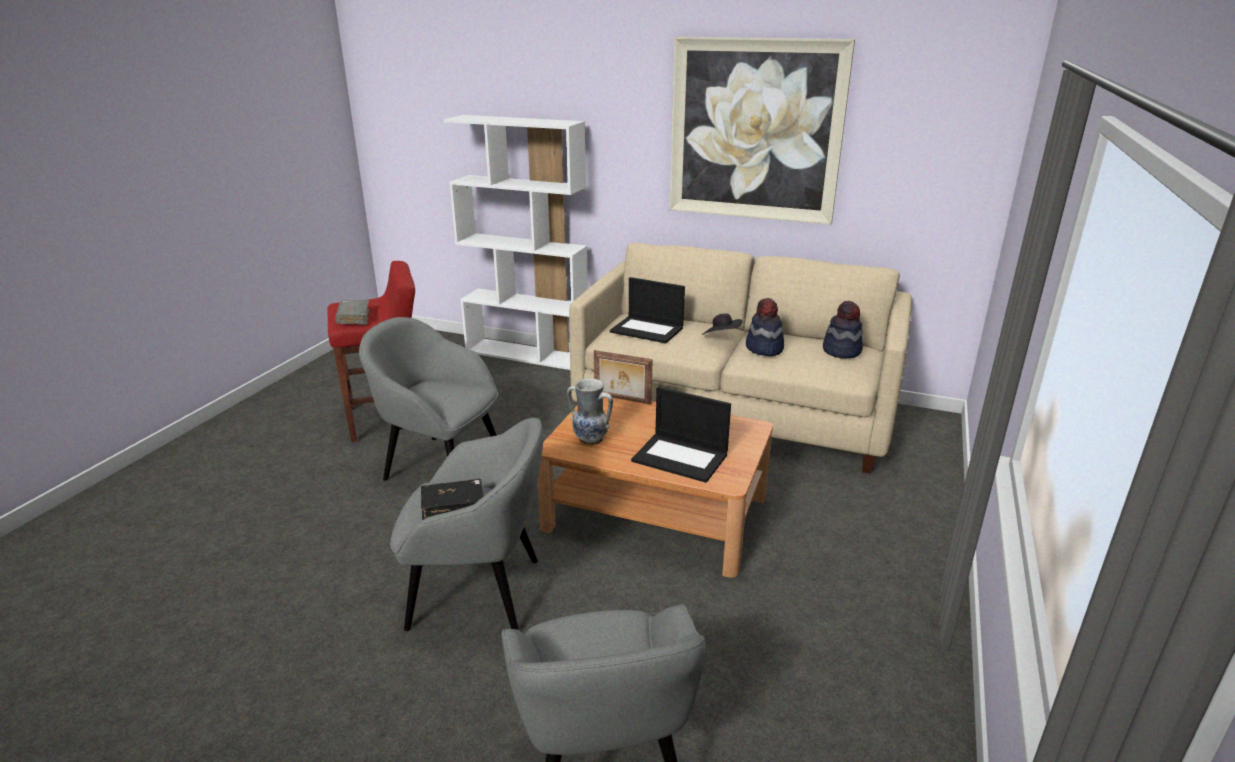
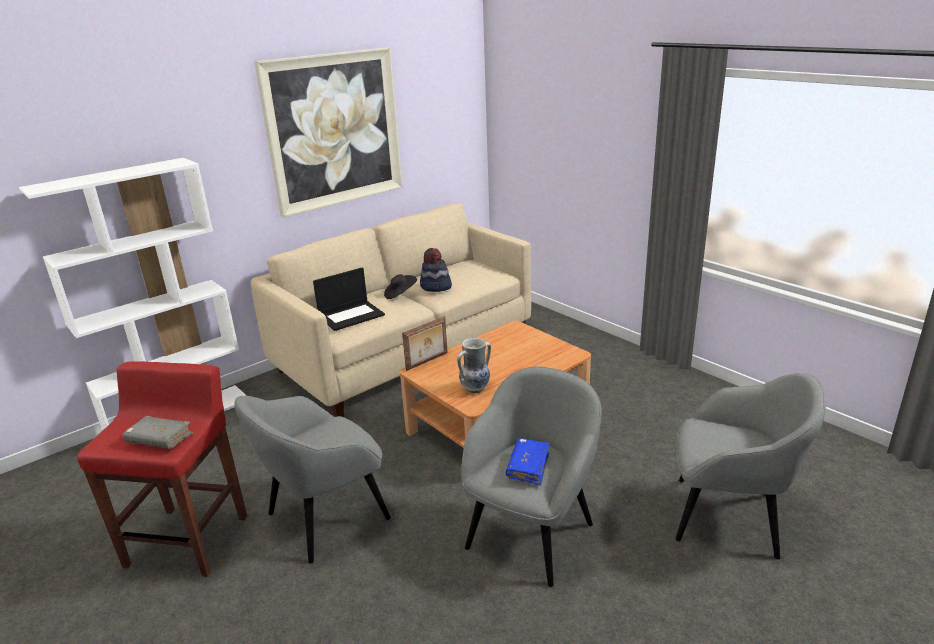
camera: 60 degrees left, 0 degrees up
(453, 505) = (528, 466): black book -> blue book
(681, 457) = (531, 361): laptop -> none
(842, 351) = (468, 267): hat -> none

